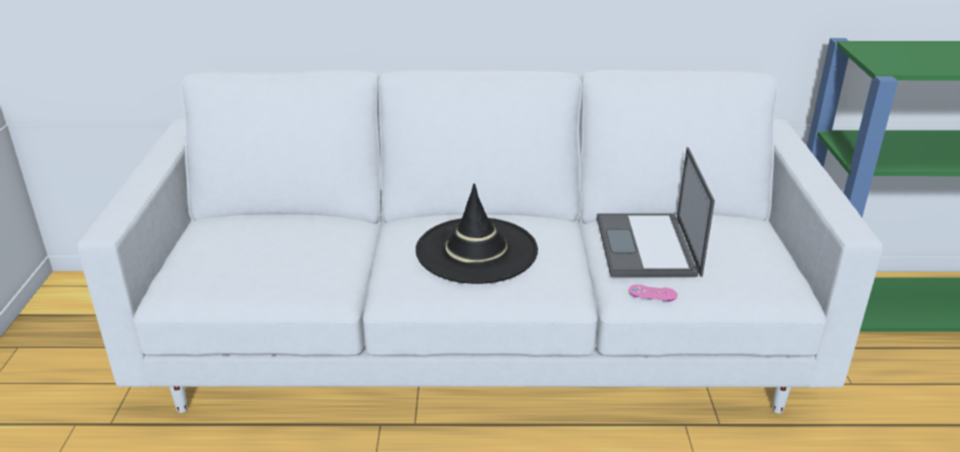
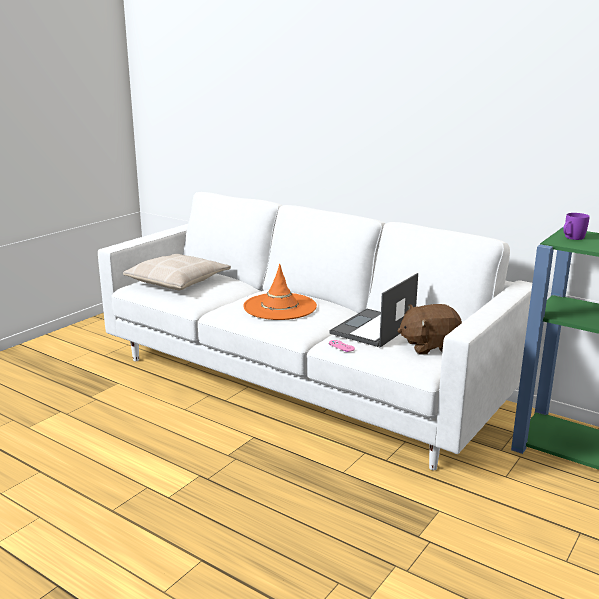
camera: 35 degrees right, 10 degrees down
(245, 252) = (178, 281): none -> beige pillow
(476, 251) = (280, 307): black hat -> orange hat
(745, 251) = (429, 346): none -> brown plush toy
(884, 57) = (572, 238): none -> purple mug

